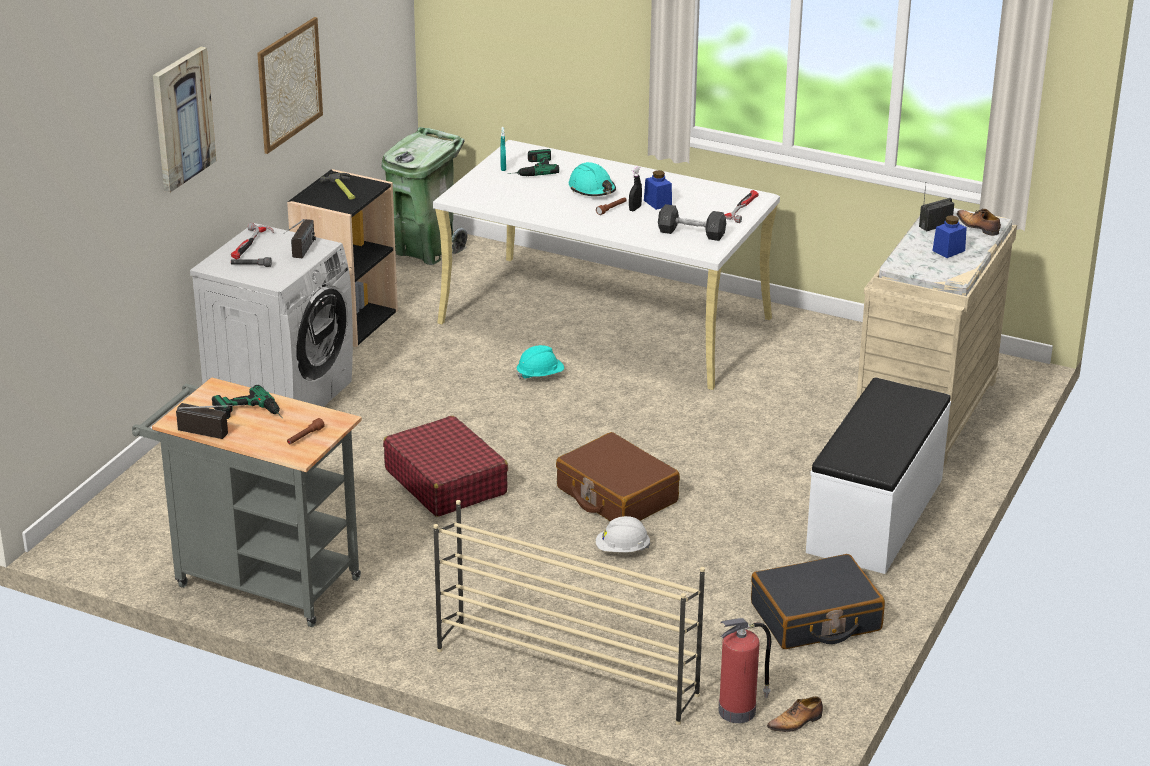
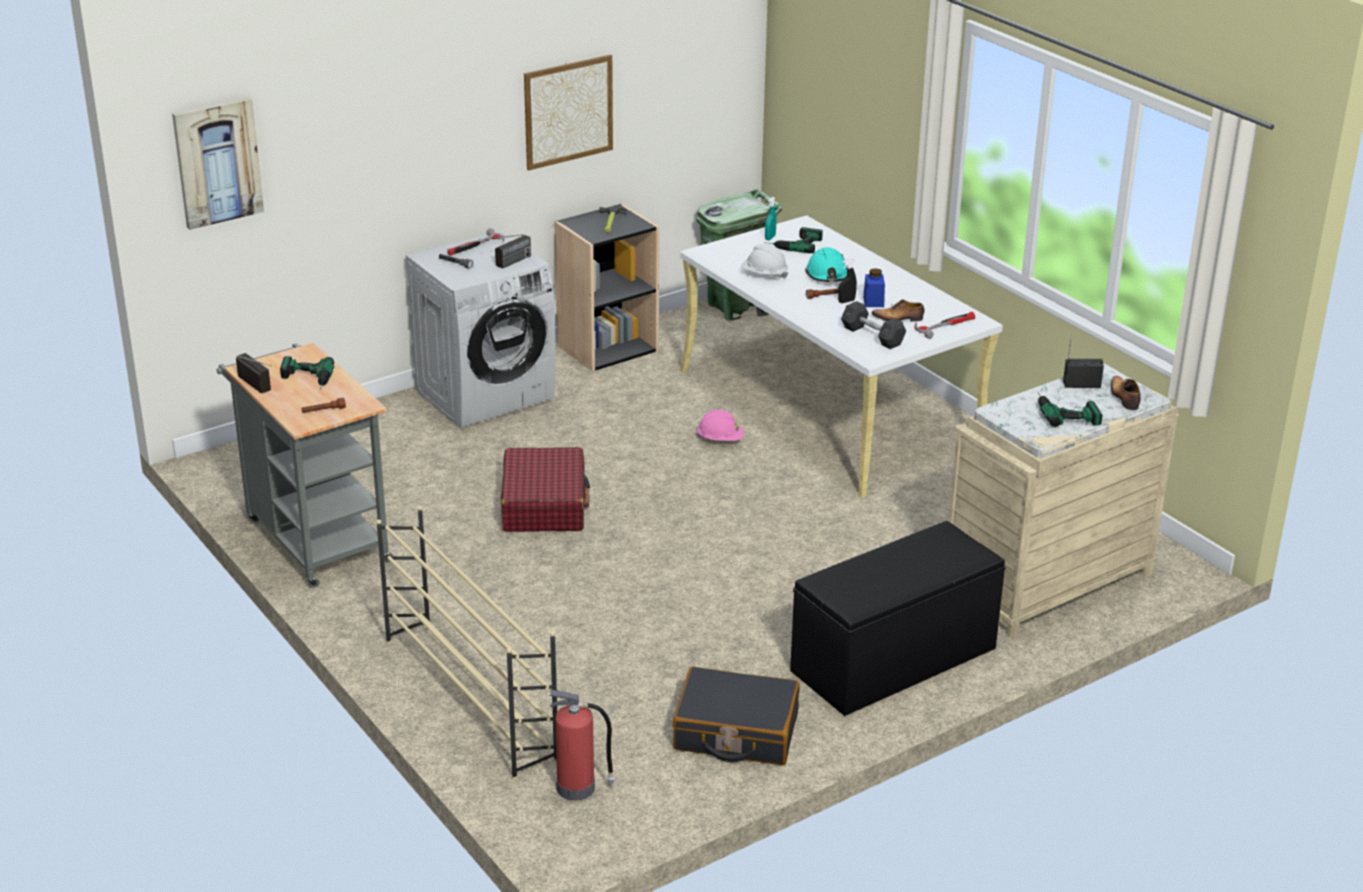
camera: 30 degrees right, 0 degrees up
(182, 118) = (412, 114): picture -> picture (217, 162)
(540, 375) = (720, 440): turquoise hard hat -> pink hard hat
(616, 495) = (675, 563): brown suitcase -> none
(622, 550) = (629, 612): white hard hat -> white hard hat (764, 275)
(796, 722) = (616, 818): shoe -> shoe (898, 319)
(877, 515) = (894, 660): white bench -> black bench
(948, 250) = (1065, 411): blue jar -> power drill

